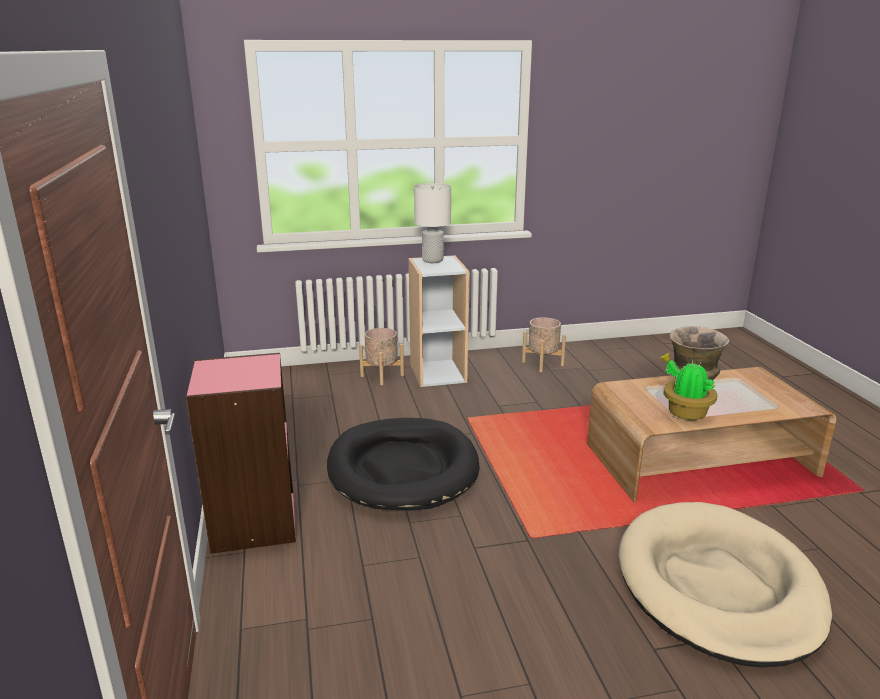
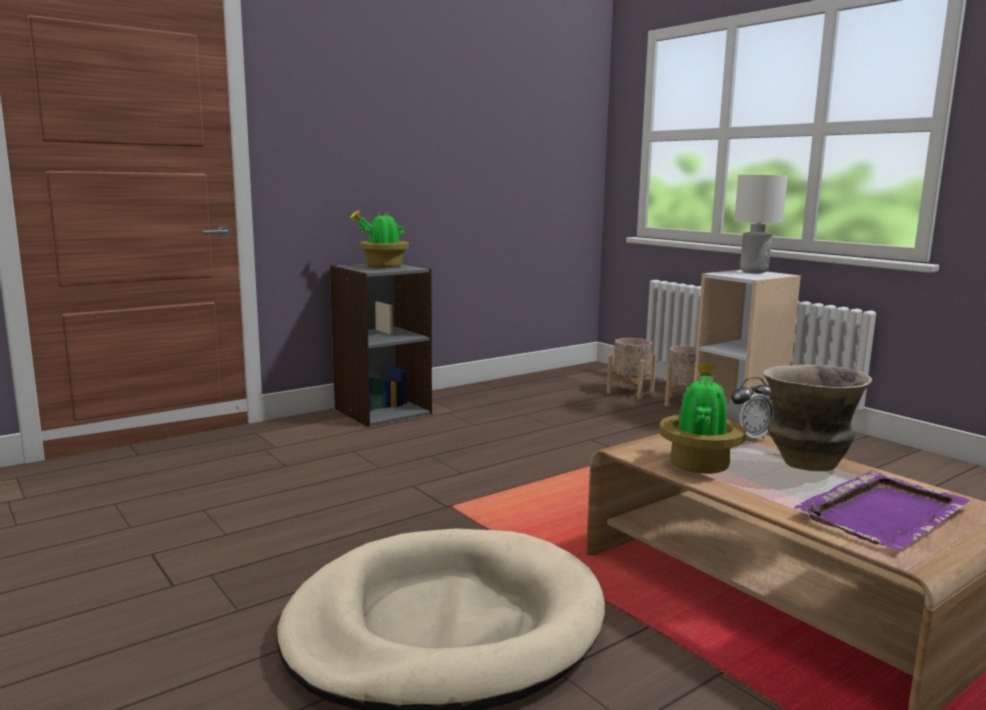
camera: 65 degrees right, 10 degrees down
(236, 371) = (382, 266): none -> potted plant
(252, 522) = (382, 411): pink bookcase -> grey bookcase
(402, 469) = (516, 439): black dog bed -> none
(542, 363) = (880, 463): beige planter -> beige planter (630, 392)
(643, 385) = (748, 438): none -> alarm clock
(762, 393) = (883, 513): none -> purple tray

